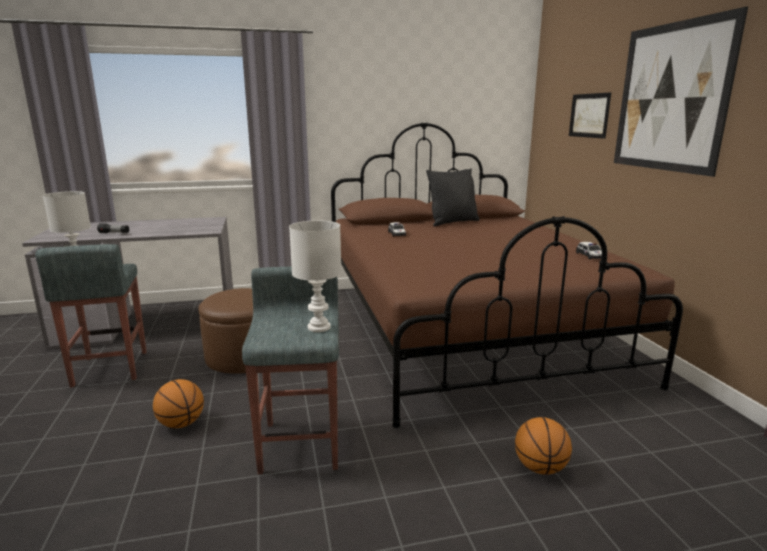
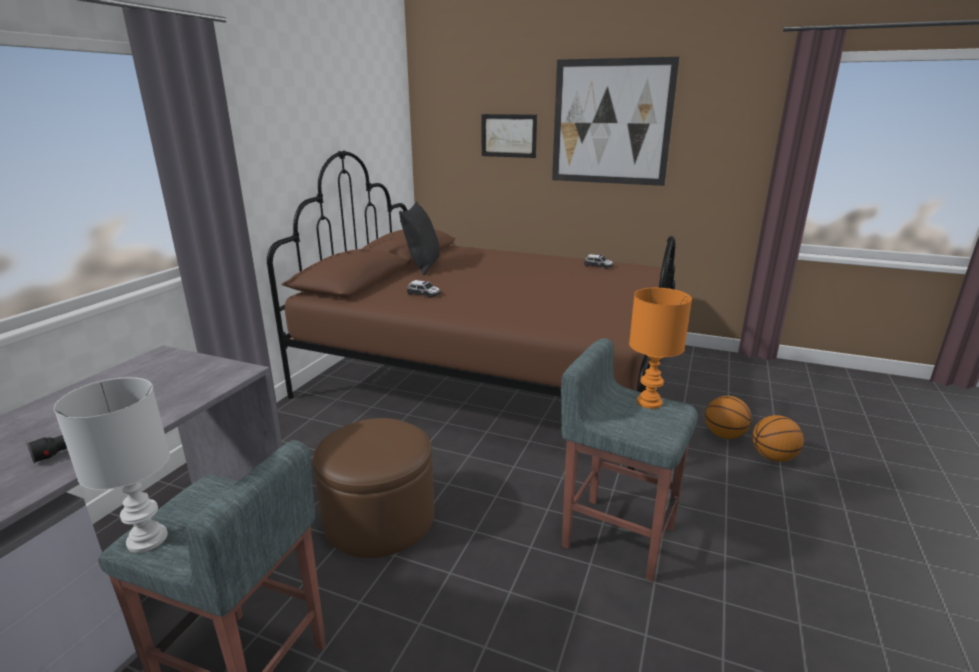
camera: 55 degrees left, 5 degrees up
(181, 423) = (504, 619): basketball -> basketball (772, 457)
(318, 327) = (648, 402): white table lamp -> orange table lamp

